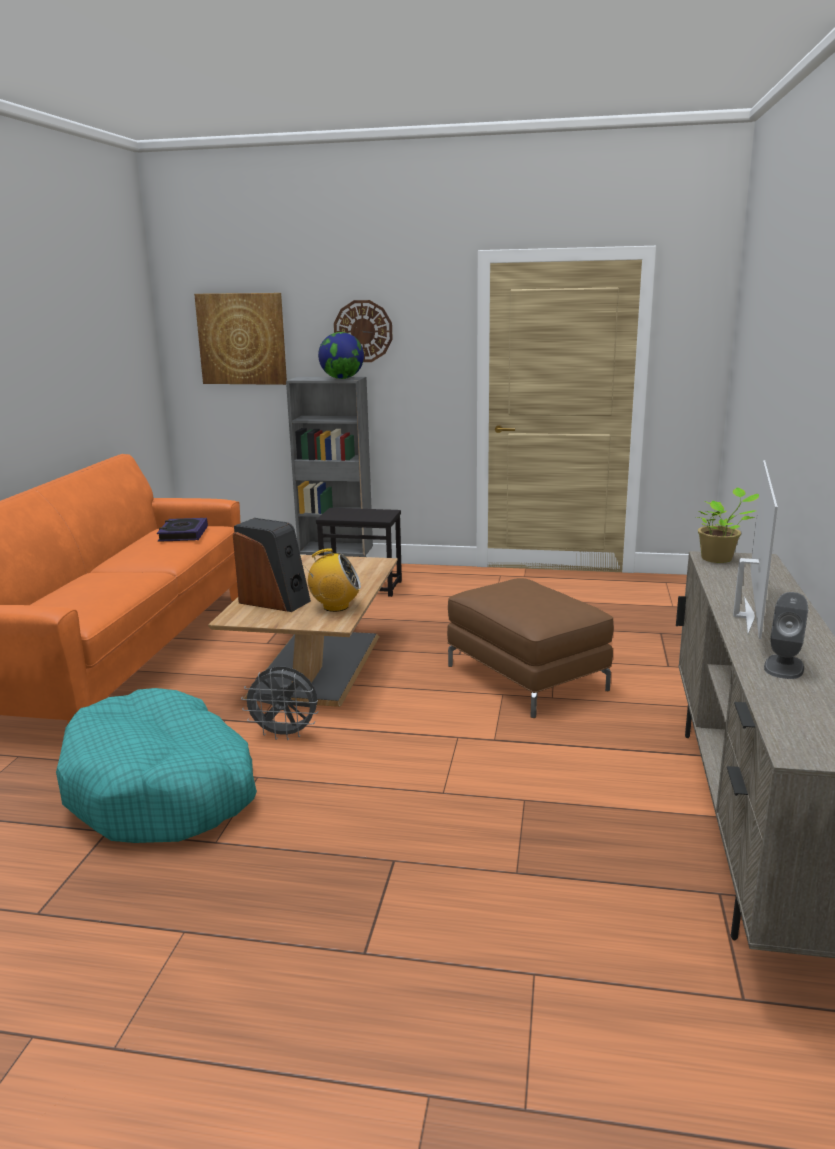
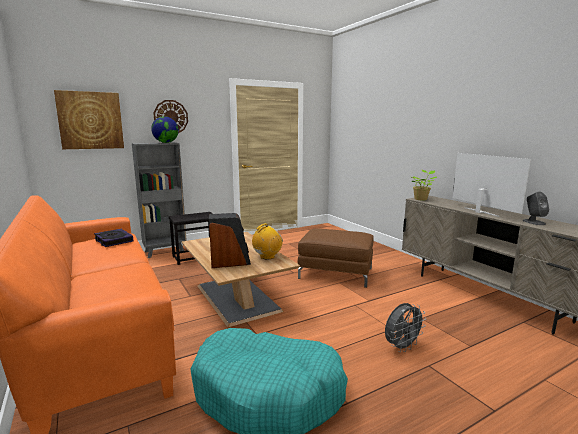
camera: 40 degrees left, 5 degrees down
(285, 734) = (282, 334): grey fan -> grey fan (402, 347)

